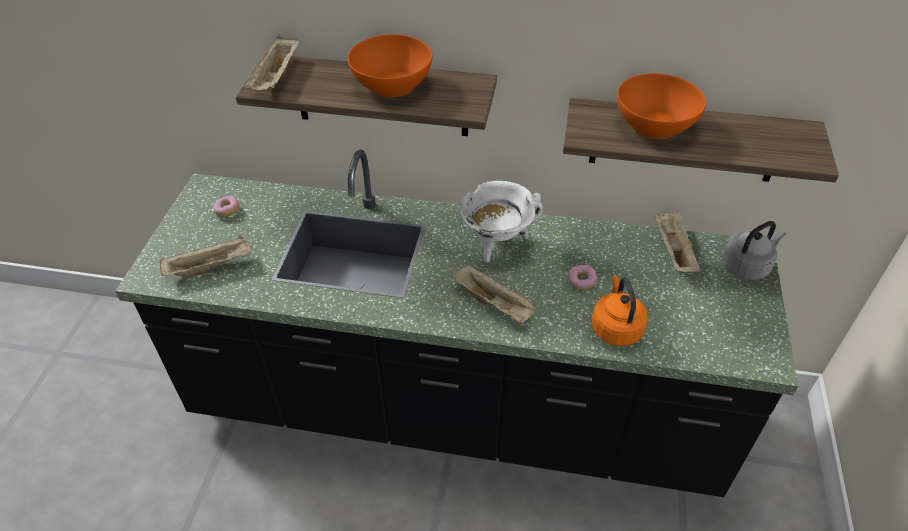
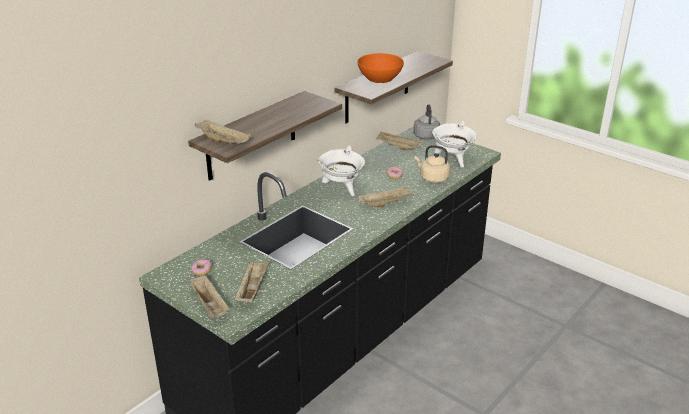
camera: 60 degrees left, 15 degrees down
(164, 248) = (210, 306): none -> beige tray
(392, 84) = (277, 115): orange bowl -> none
(615, 327) = (432, 178): orange kettle -> beige kettle
(698, 330) = (452, 160): none -> white cooking pot

